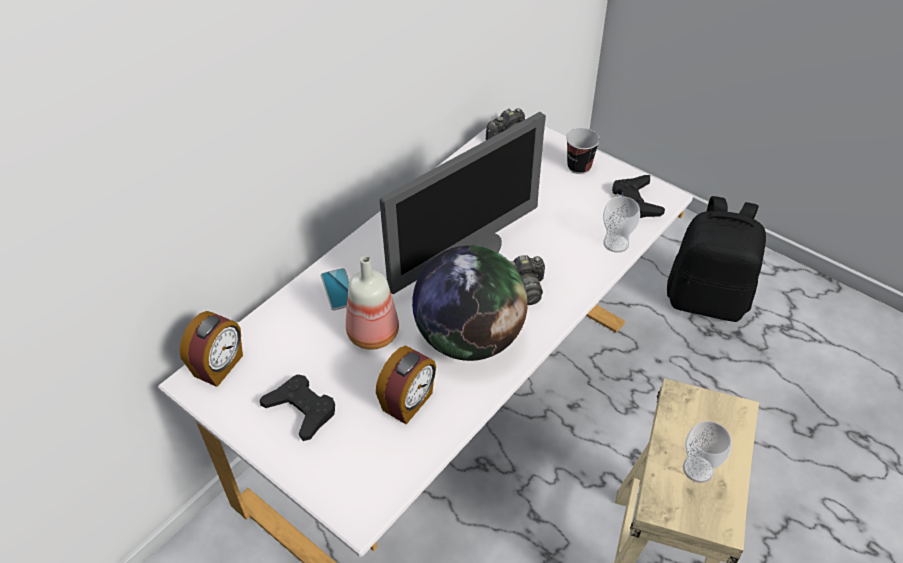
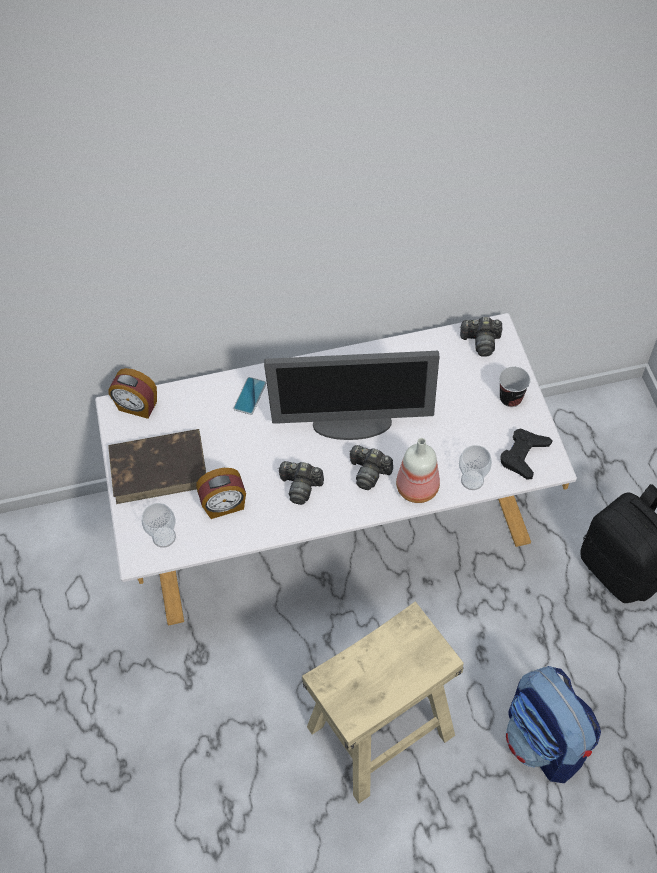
camera: 40 degrees right, 10 degrees up
(219, 366) = (137, 407): alarm clock -> alarm clock turned 45 degrees clockwise
(301, 410) = (160, 468): black game controller -> brown book
(371, 334) = (243, 443): bottle -> bottle (416, 487)
(469, 338) = (301, 486): globe -> camera
(698, 469) = (375, 675): cup -> cup (164, 537)
(788, 470) = (545, 740): none -> backpack

